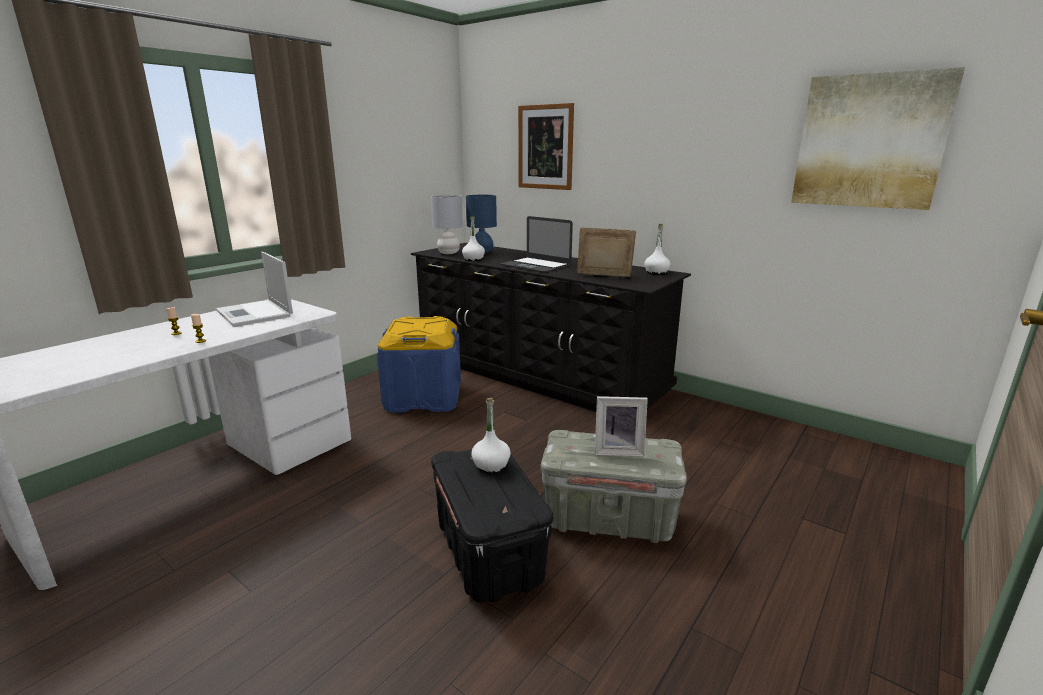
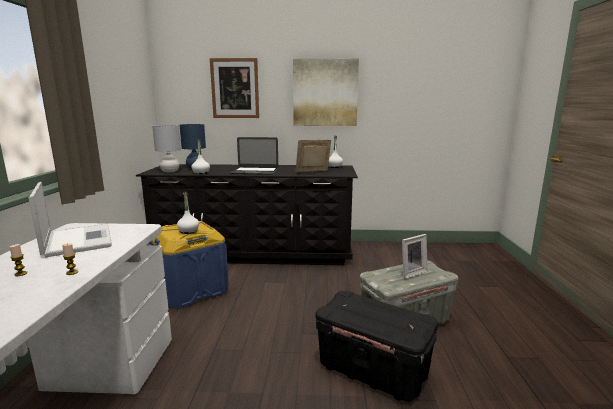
camera: 35 degrees left, 5 degrees down
(255, 314) = (77, 240): laptop -> laptop turned 135 degrees counterclockwise
(491, 465) = (363, 305): white bottle -> white bottle (188, 231)
(870, 141) = (440, 85): picture -> picture (325, 93)

